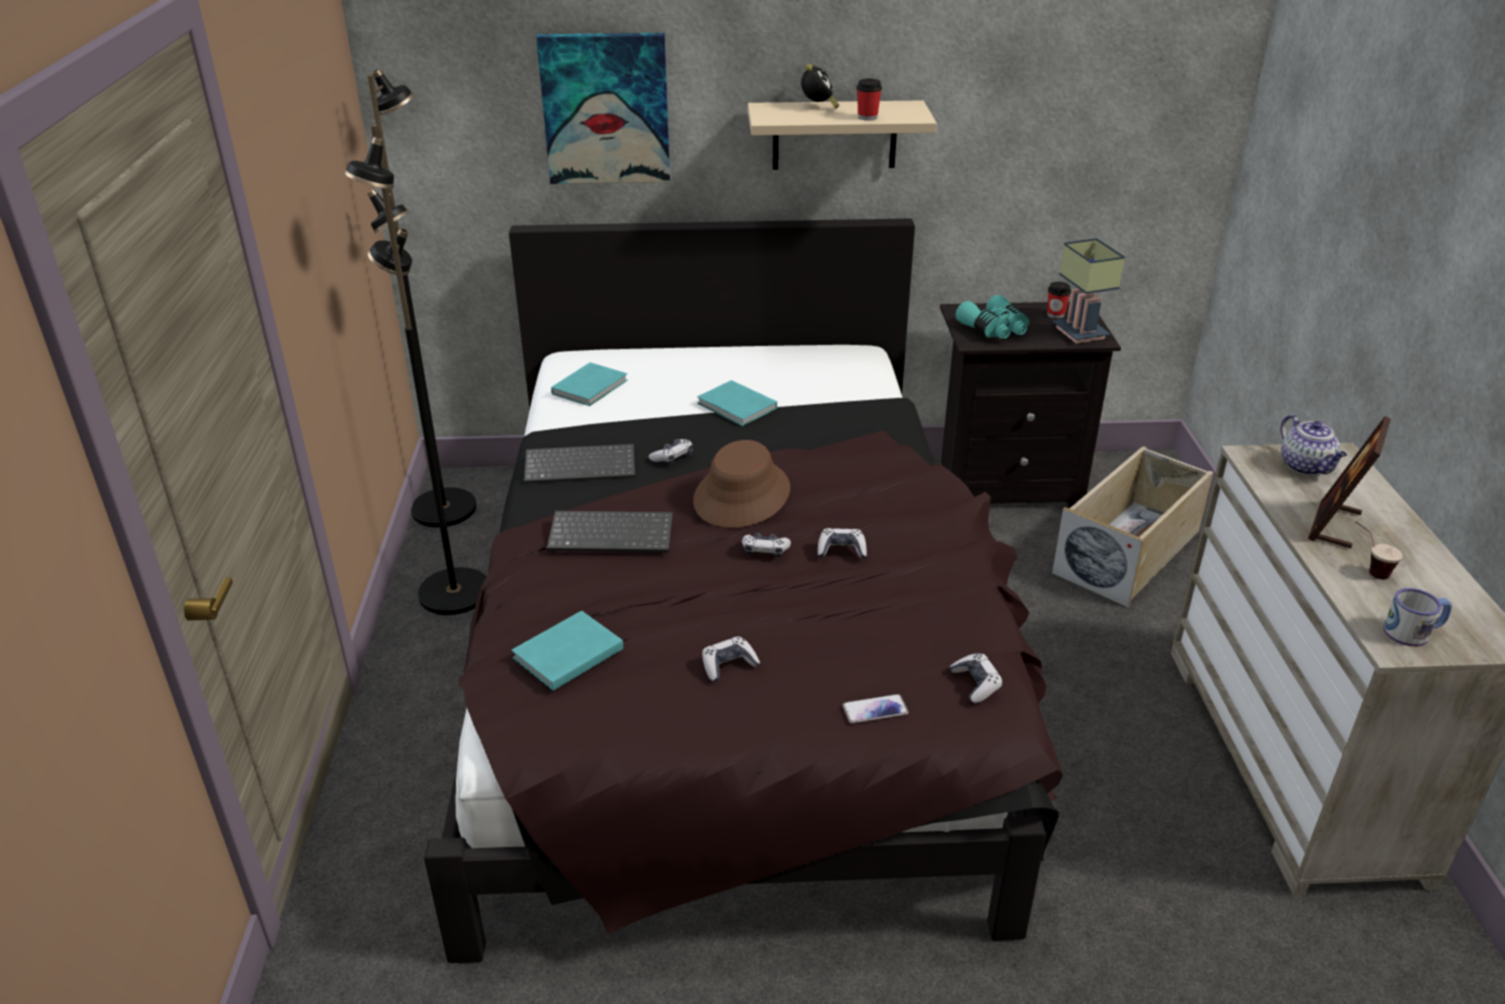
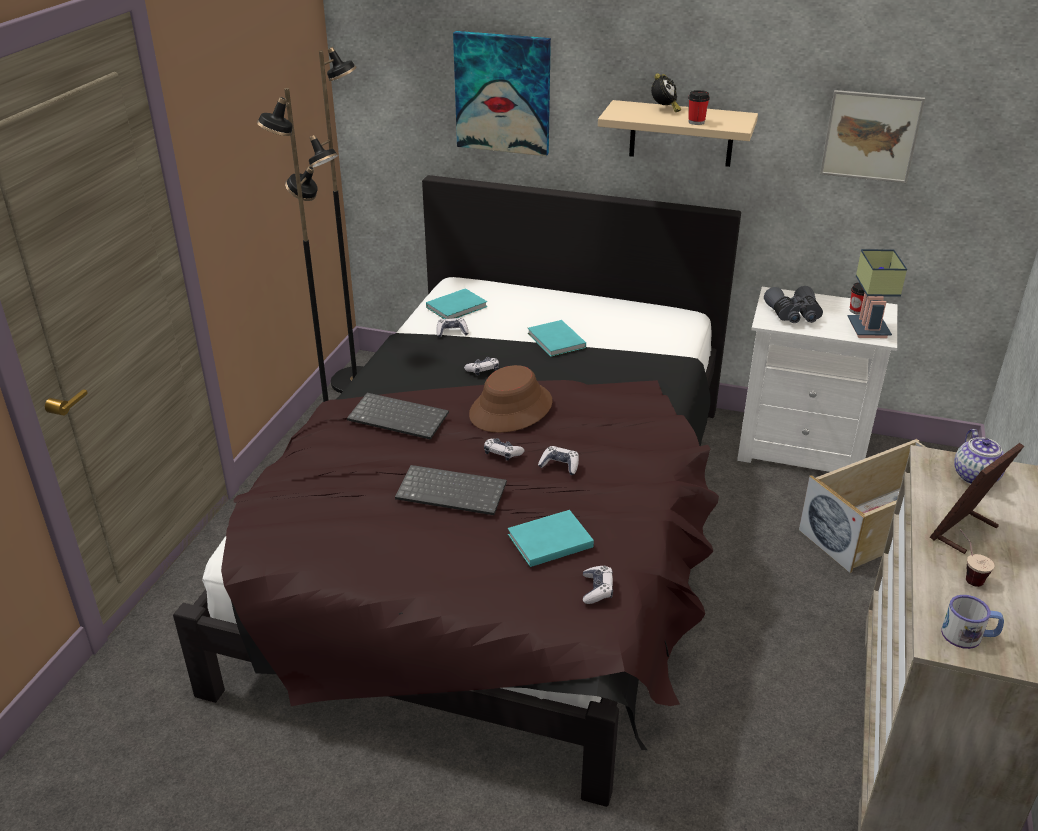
camera: 20 degrees right, 0 degrees up
(565, 654) = (314, 495): turquoise book -> turquoise book (547, 541)
(581, 465) = (414, 364): keyboard -> keyboard (453, 491)
(728, 665) = (421, 531): game controller -> game controller (452, 332)
(875, 710) = (507, 589): phone -> none
(995, 329) = (794, 315): turquoise binoculars -> grey binoculars
(1006, 483) = (801, 448): black nightstand -> white nightstand
(1050, 113) = (870, 136): none -> picture

